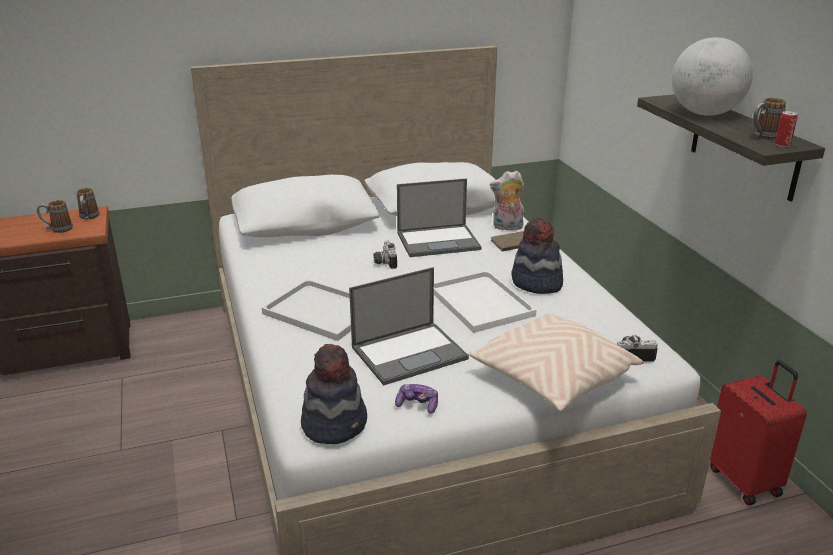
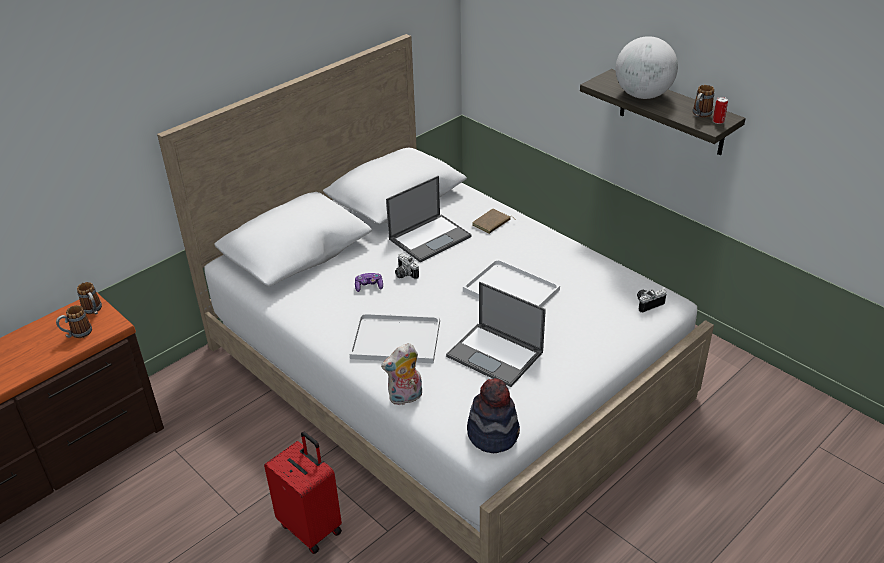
camera: 25 degrees left, 10 degrees up
(410, 352) = (496, 354): laptop -> laptop turned 90 degrees clockwise
(417, 405) = (537, 397): game controller -> game controller (369, 286)
(507, 227) = (473, 206): plush toy -> plush toy (405, 398)
(536, 283) = (538, 258): hat -> none
(552, 378) = (609, 341): beige pillow -> none
(744, 480) = (715, 360): red suitcase -> red suitcase (311, 527)

